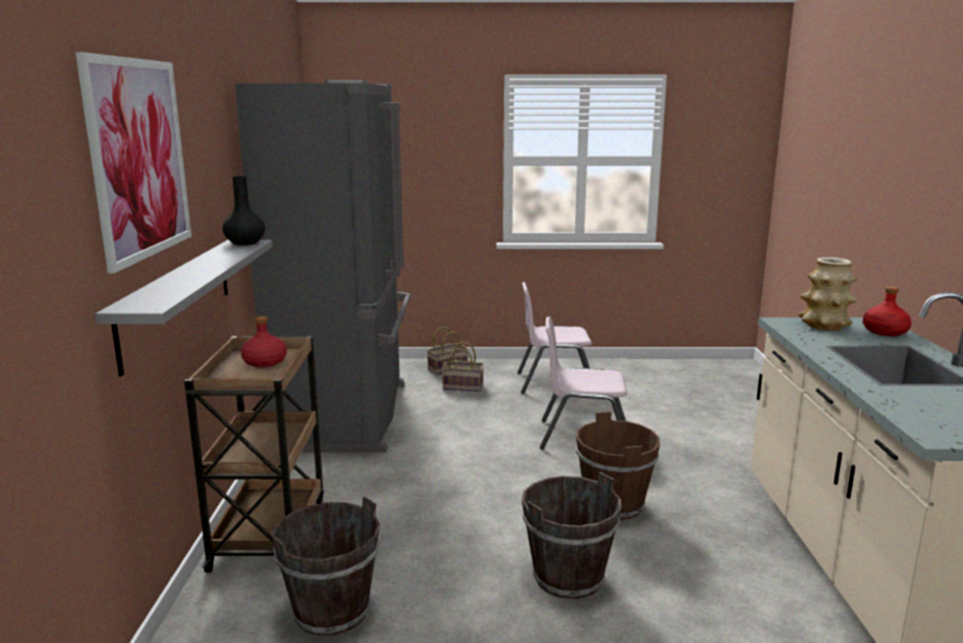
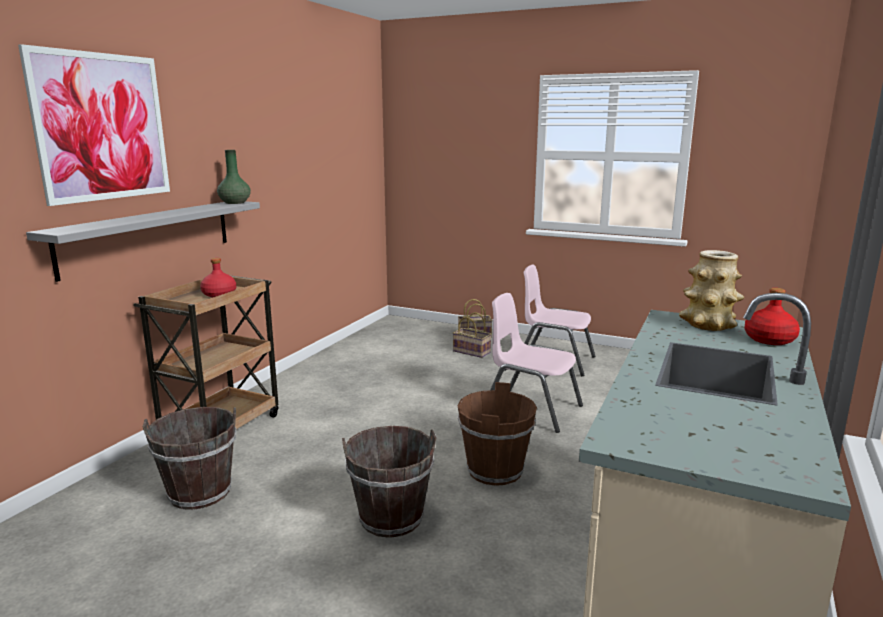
camera: 25 degrees right, 0 degrees up
(246, 243) = (235, 203): black vase -> green vase
(347, 415) = (361, 358): grey fridge -> none

